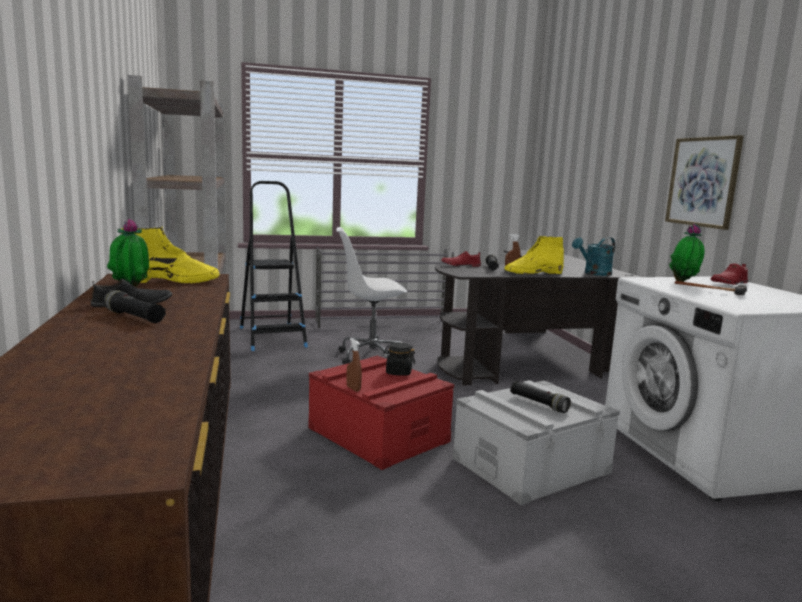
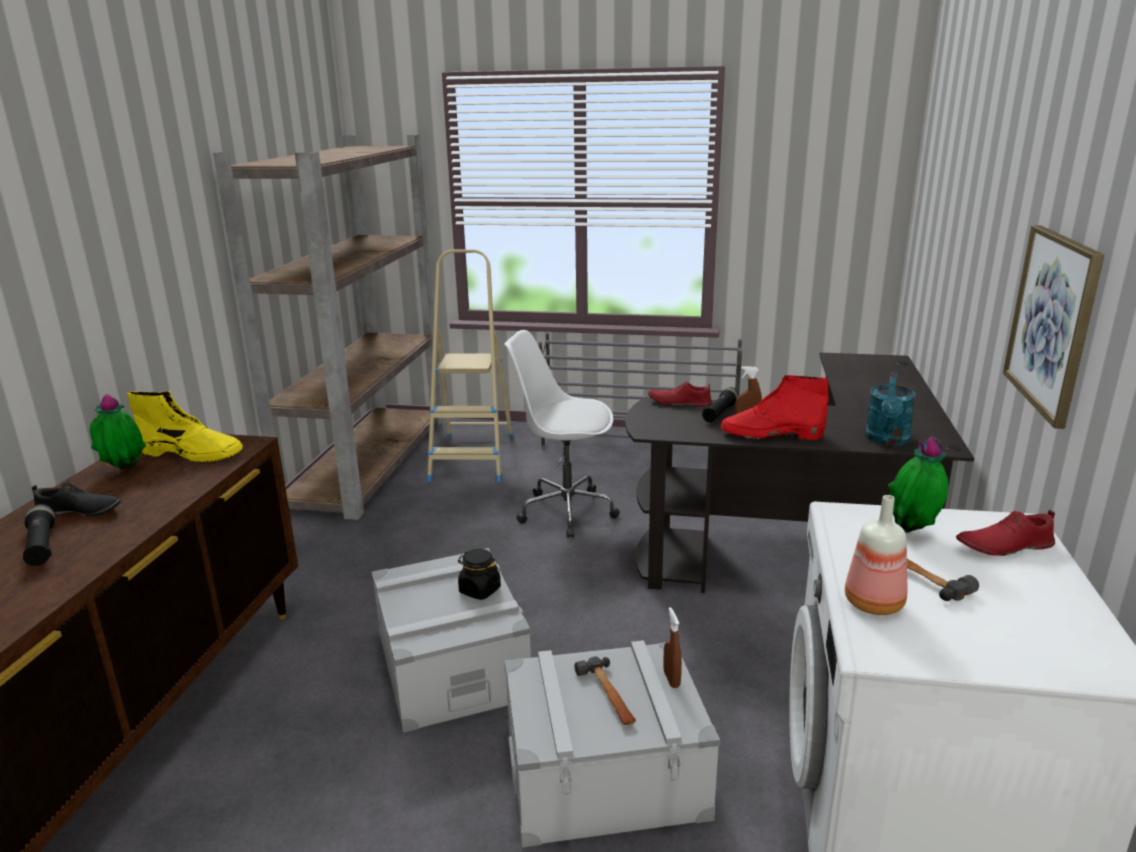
camera: 25 degrees right, 10 degrees up
(272, 337) = (472, 457): black step ladder -> beige step ladder
(353, 389) = (392, 614): brown spray bottle -> brown spray bottle (671, 679)
(378, 434) = (451, 666): red storage box -> grey storage box
(533, 273) = (770, 434): yellow boot -> red boot
(538, 404) = (608, 696): black flashlight -> hammer
(594, 273) = (887, 440): turquoise watering can -> turquoise watering can turned 60 degrees counterclockwise
(711, 298) = (874, 603): none -> bottle

